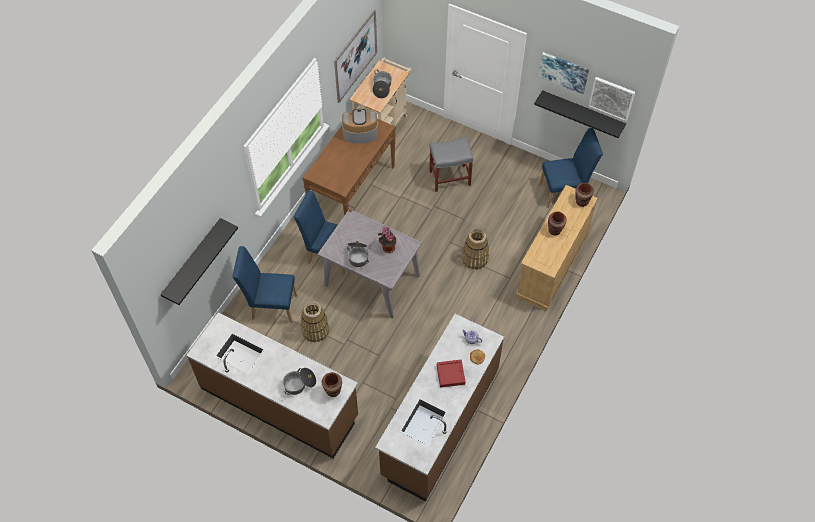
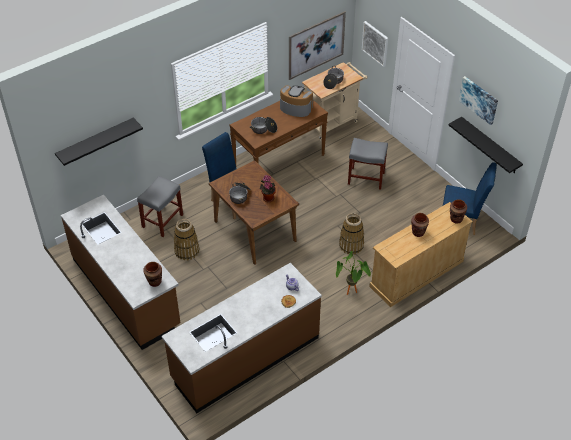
camera: 25 degrees right, 10 degrees down
(270, 306) = (162, 220): blue chair -> grey stool
(300, 384) = (132, 267): cooking pot -> cooking pot (263, 129)
(371, 280) = (254, 230): grey dining table -> brown dining table
(450, 374) = (257, 306): red tray -> none
(502, 311) = (351, 293): none -> potted plant
(611, 98) = (513, 134): picture -> picture (375, 43)

